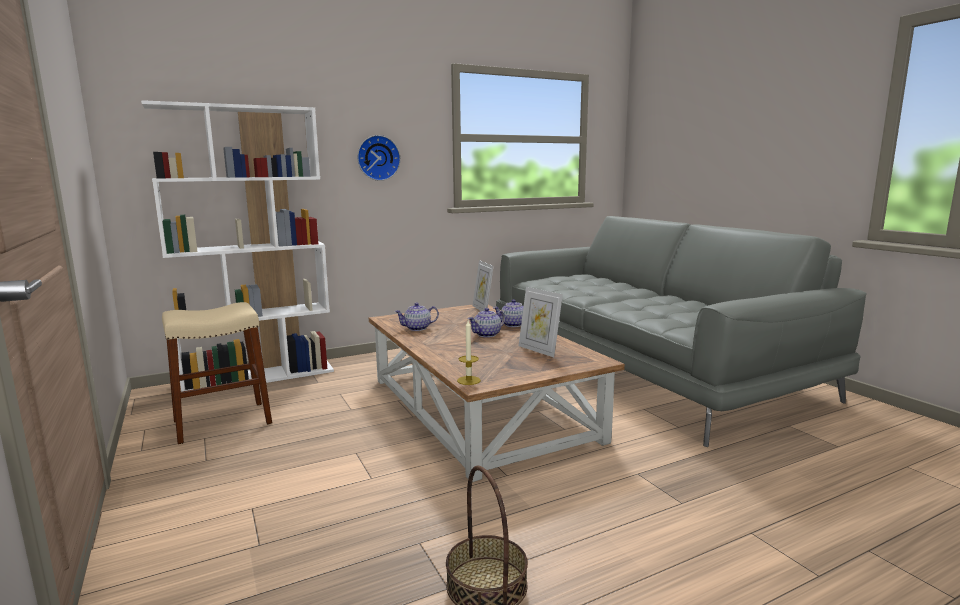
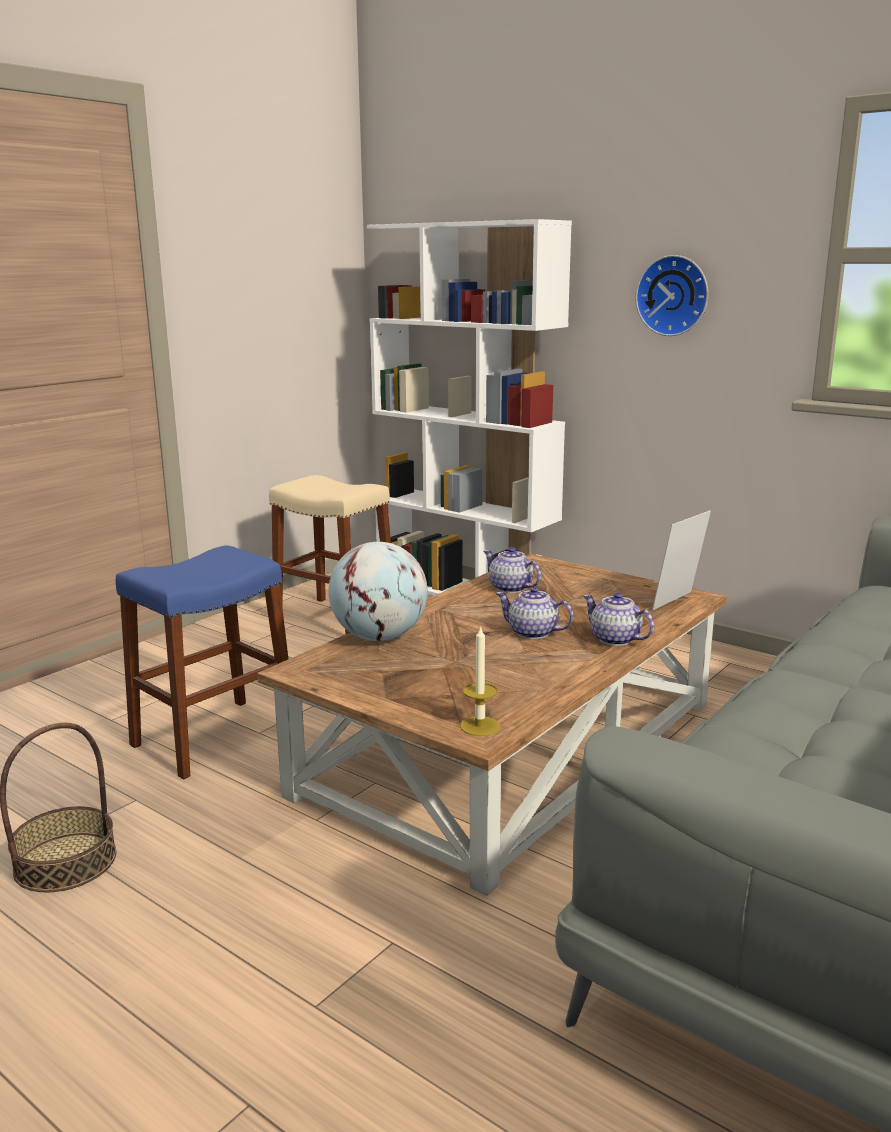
camera: 65 degrees right, 5 degrees up
(357, 497) = (214, 737): none -> blue stool
(451, 361) = (379, 637): none -> globe
(468, 380) = (311, 662): candle -> candle (480, 726)
(539, 350) = (490, 681): picture frame -> none

